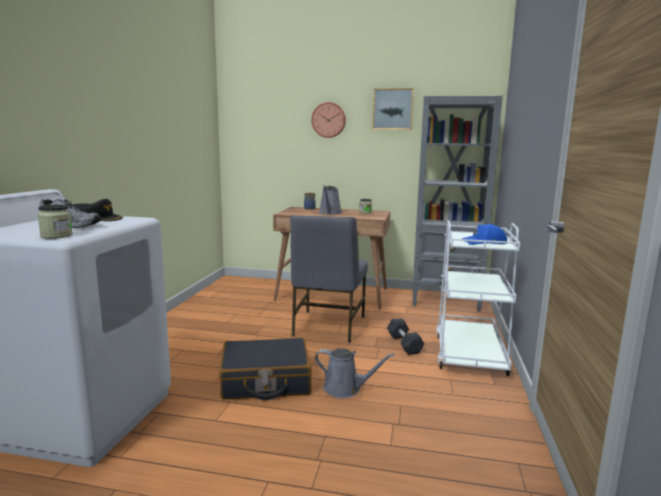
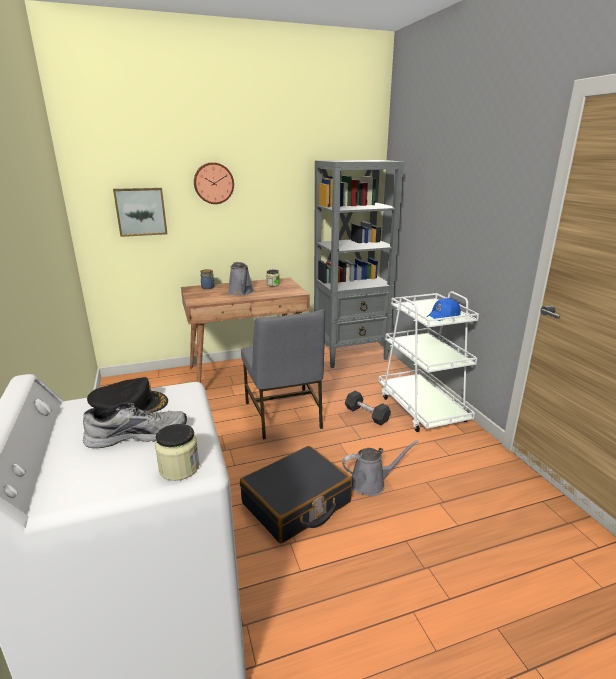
camera: 30 degrees left, 10 degrees up
(393, 109) = (283, 169): picture -> picture (141, 211)

